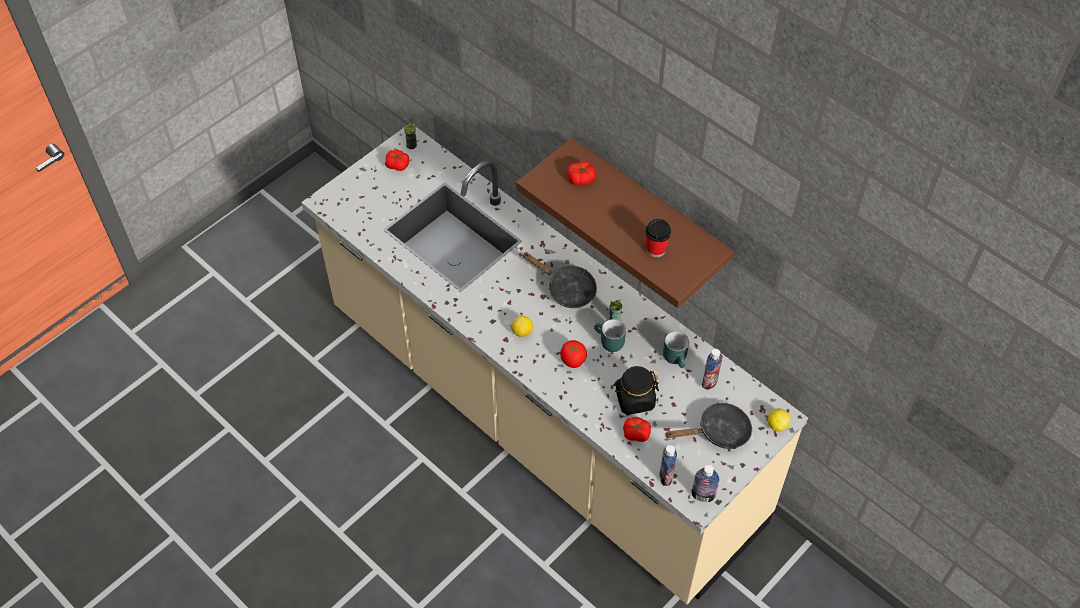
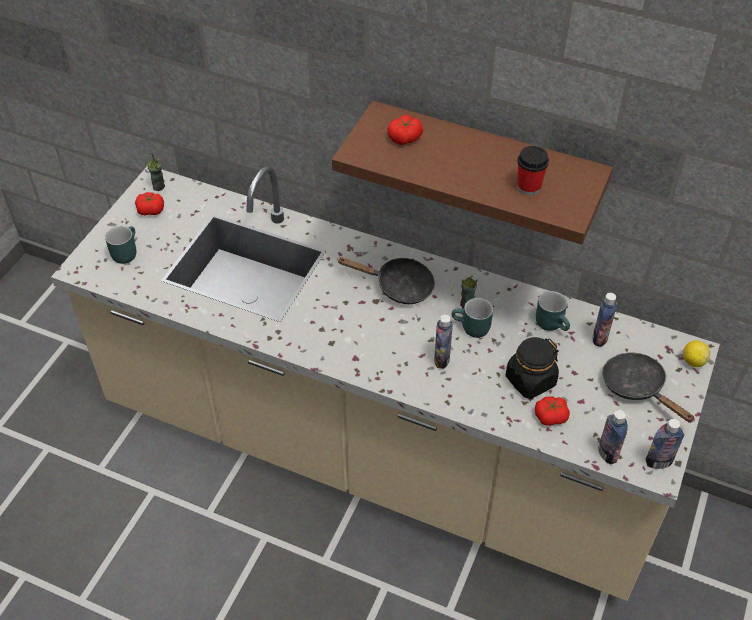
camera: 20 degrees left, 5 degrees down
(364, 196) = (124, 252): none -> turquoise mug
(522, 332) = (370, 345): lemon -> none
(572, 361) = (441, 359): tomato -> bottle
(718, 432) = (637, 387): black frying pan -> black frying pan turned 90 degrees counterclockwise

